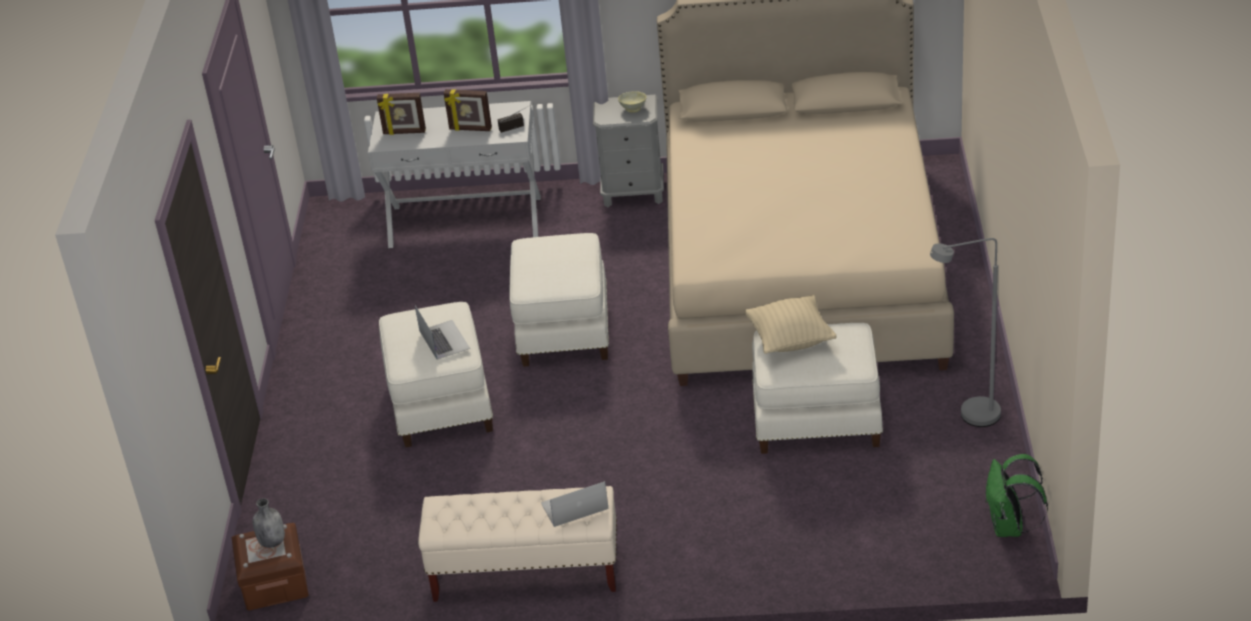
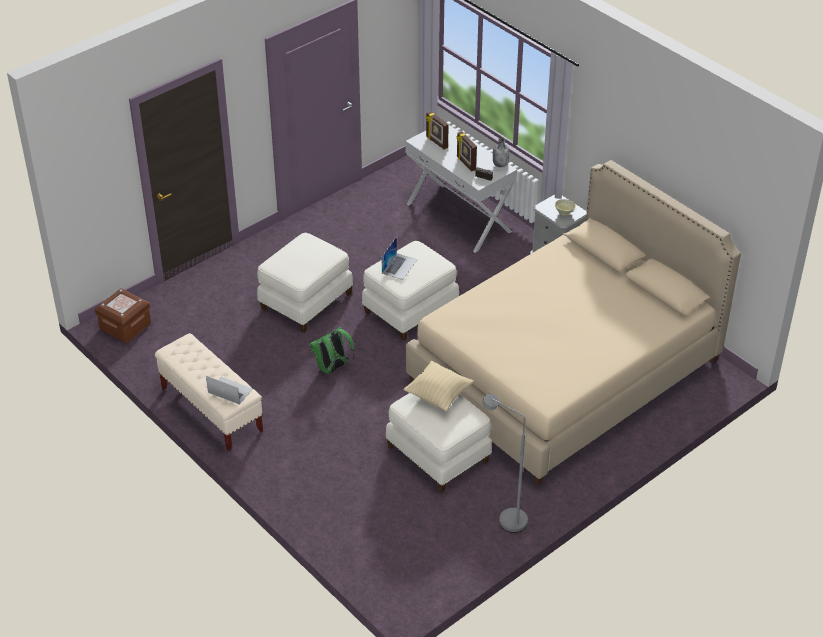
camera: 45 degrees right, 5 degrees up
(272, 541) = (126, 303): grey bottle -> grey bottle (500, 164)
(444, 339) = (305, 265): laptop -> laptop (399, 266)
(1010, 527) = (427, 586): green backpack -> green backpack (332, 368)

